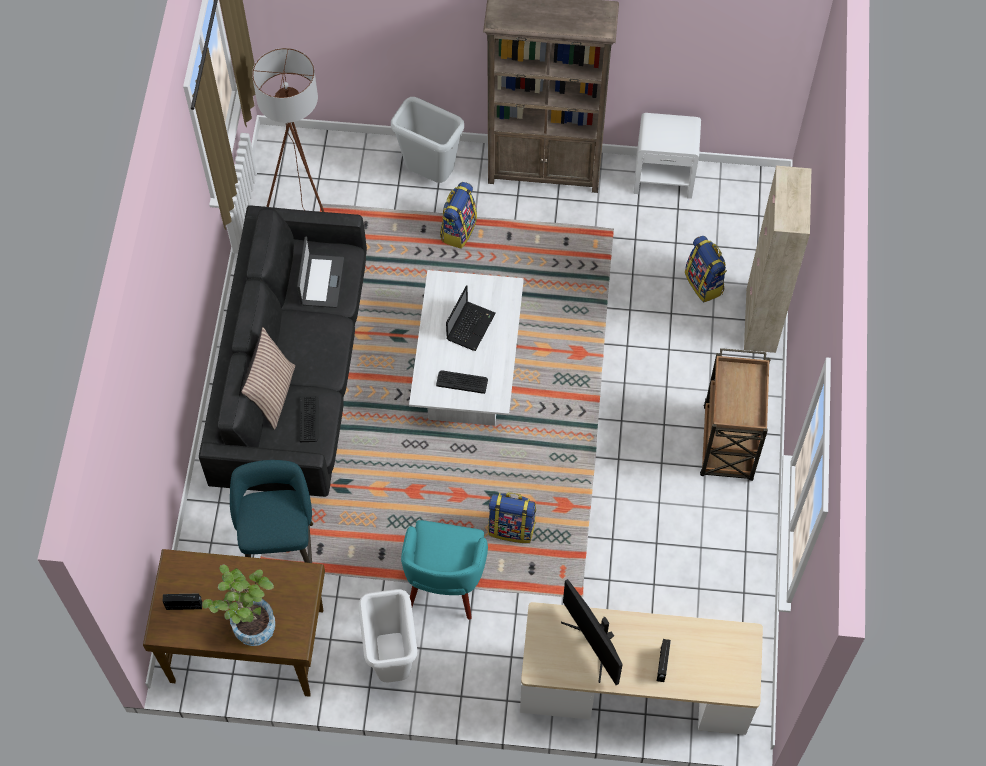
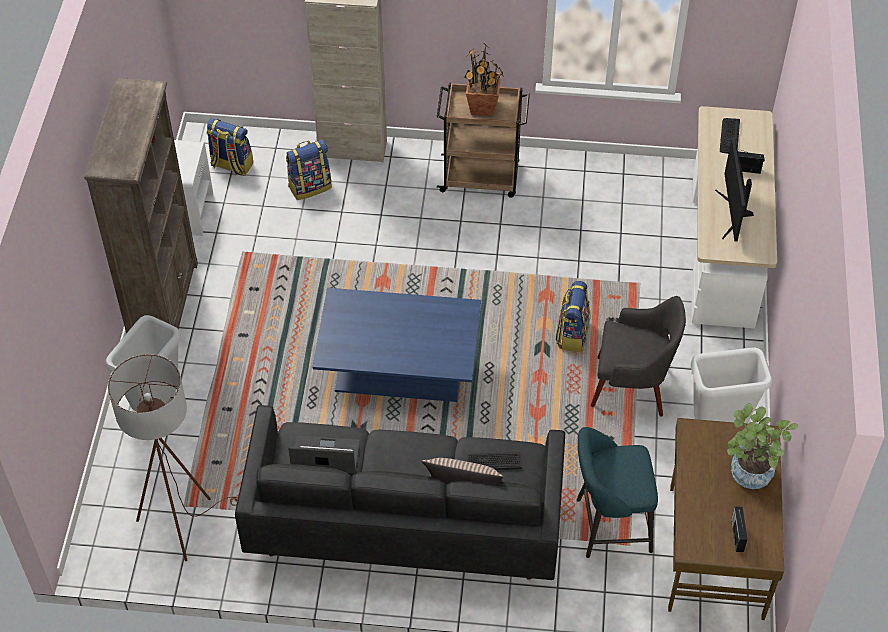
camera: 90 degrees left, 10 degrees down
(445, 582) = (632, 386): turquoise armchair -> grey armchair
(458, 229) = (230, 379): backpack -> backpack (231, 165)
(462, 382) = (446, 336): keyboard -> keyboard (729, 136)
(468, 369) = (399, 369): white coffee table -> blue coffee table
(471, 325) = (381, 329): laptop -> none
(593, 644) = (733, 214): monitor -> monitor turned 120 degrees clockwise
(739, 394) = (483, 108): none -> potted plant

